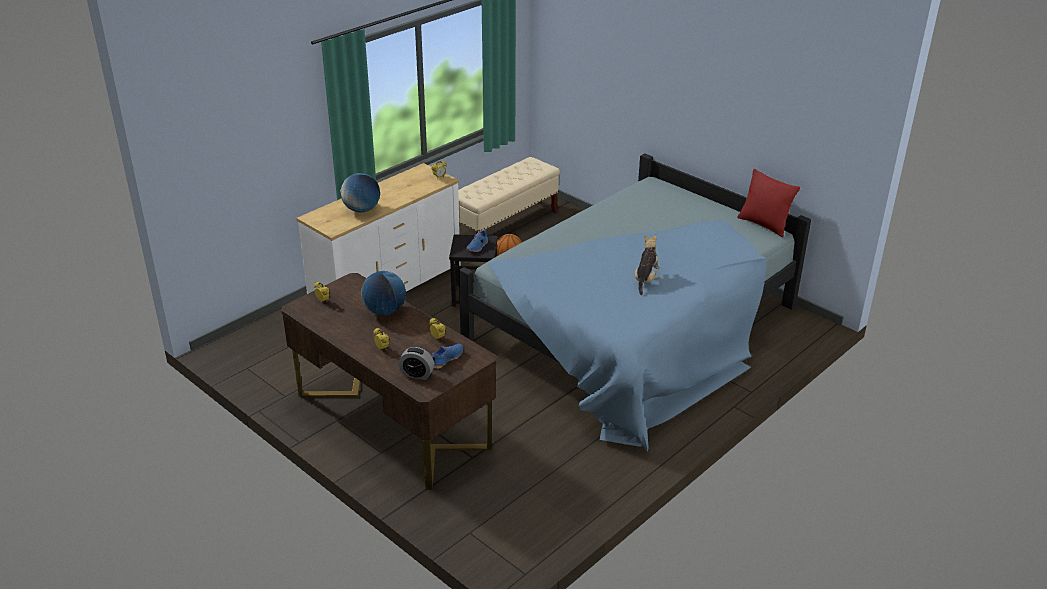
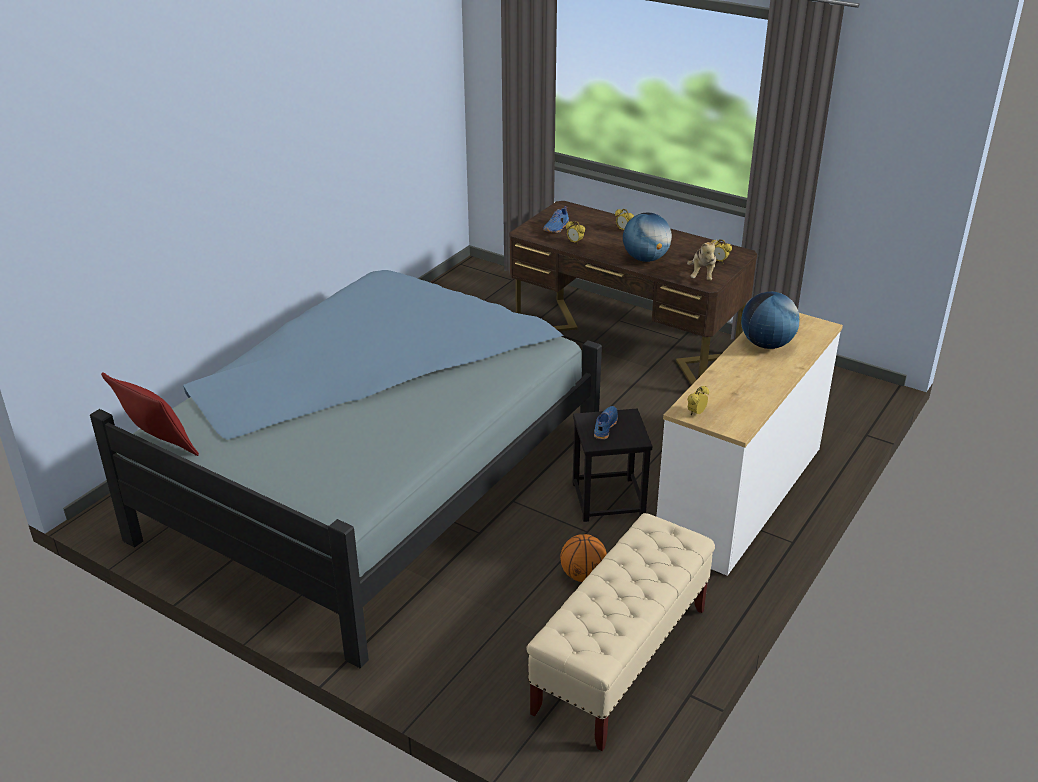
camera: 170 degrees right, 0 degrees up
(416, 374) = (577, 216): alarm clock -> none
(646, 279) = (356, 333): plush toy -> plush toy (702, 275)

